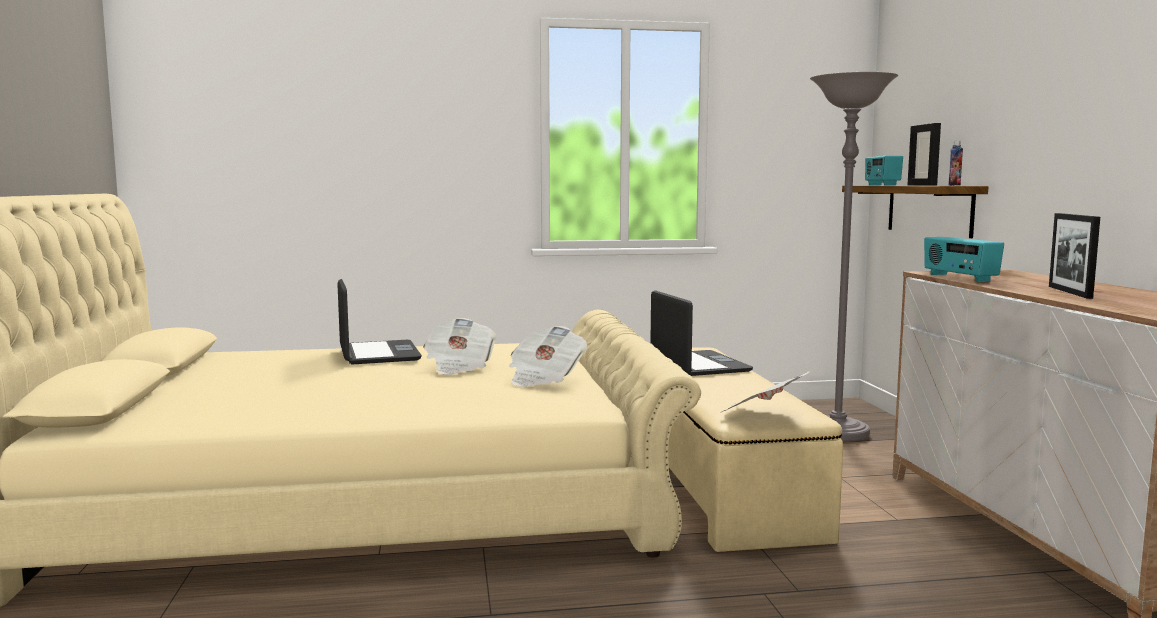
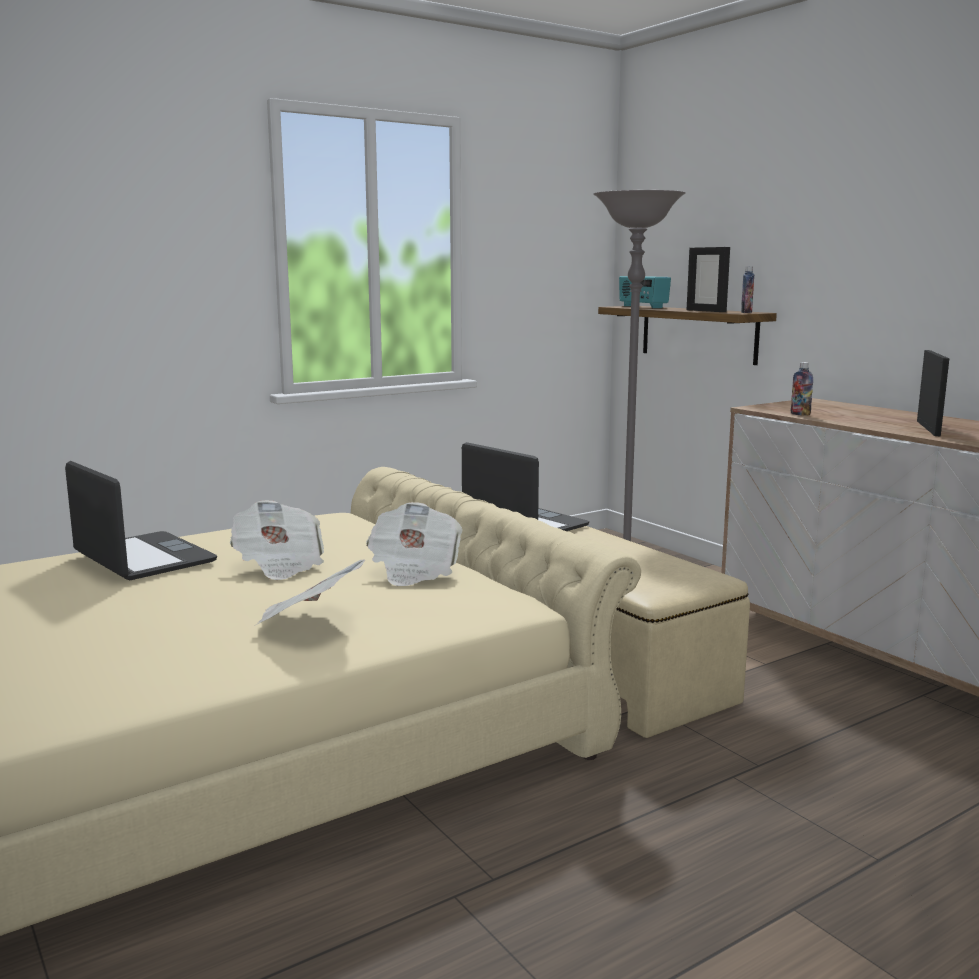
camera: 25 degrees left, 5 degrees up
(763, 416) = (673, 583): newspaper -> newspaper (309, 621)
(959, 278) = (800, 414): radio -> bottle
(1069, 292) = (928, 428): picture frame -> picture frame turned 150 degrees counterclockwise

